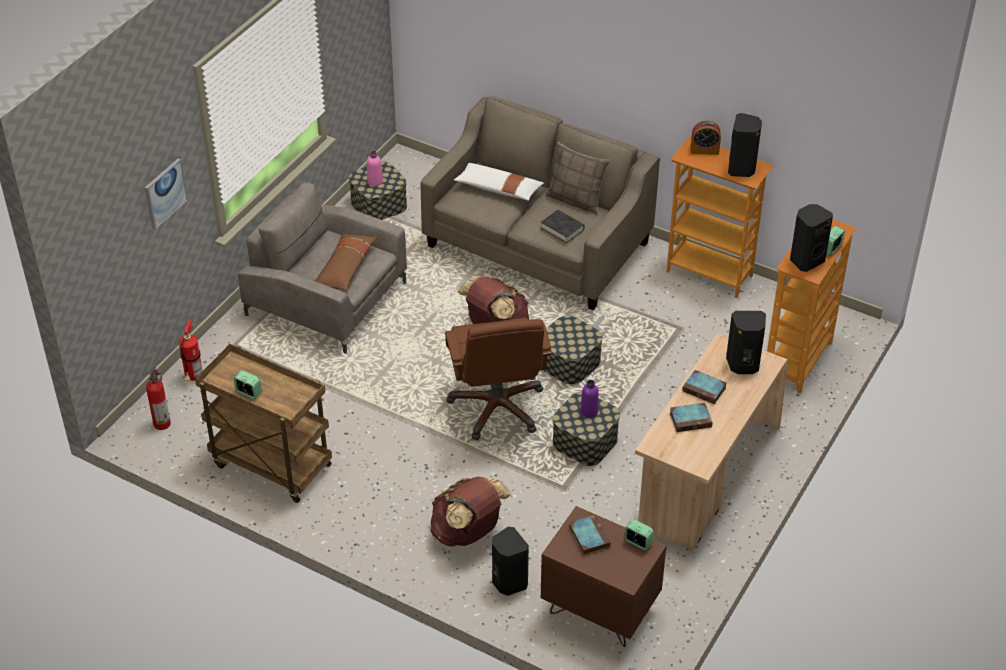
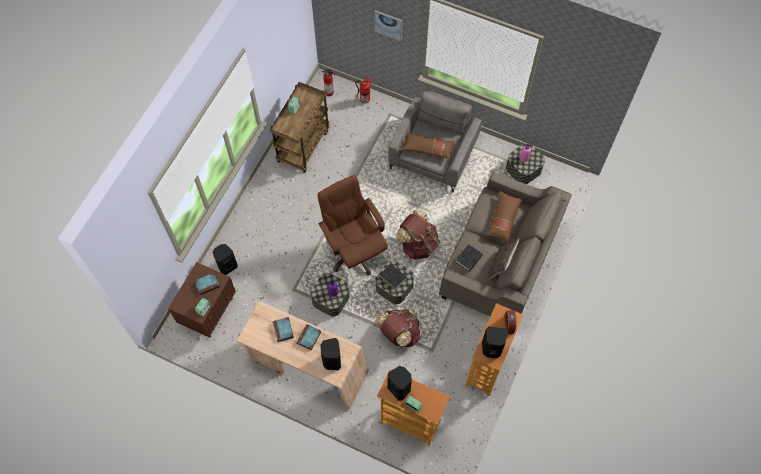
camera: 85 degrees right, 20 degrees up
(468, 532) = (260, 243): brown backpack -> brown backpack (398, 334)
(497, 407) = (354, 250): brown office chair -> brown office chair turned 75 degrees clockwise
(498, 189) = (503, 220): white pillow -> brown pillow
(569, 339) = (393, 277): none -> black book

